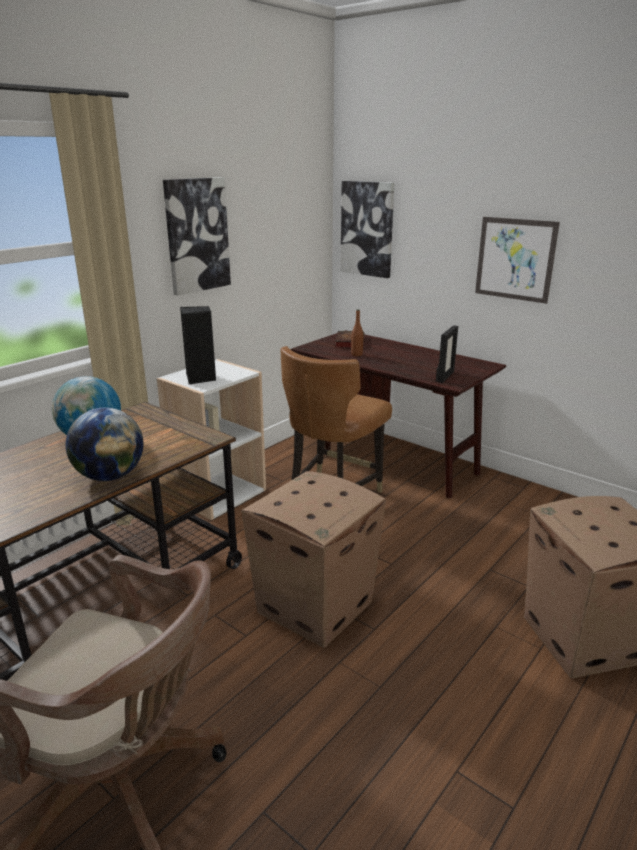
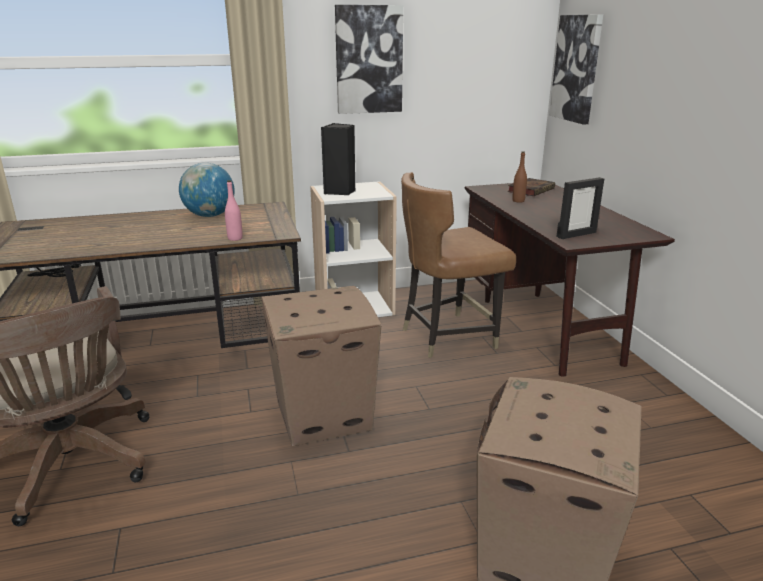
camera: 35 degrees right, 0 degrees up
(110, 476) = (178, 240): globe -> none
(171, 456) = (235, 238): none -> pink bottle
(515, 259) = (701, 105): picture -> none

